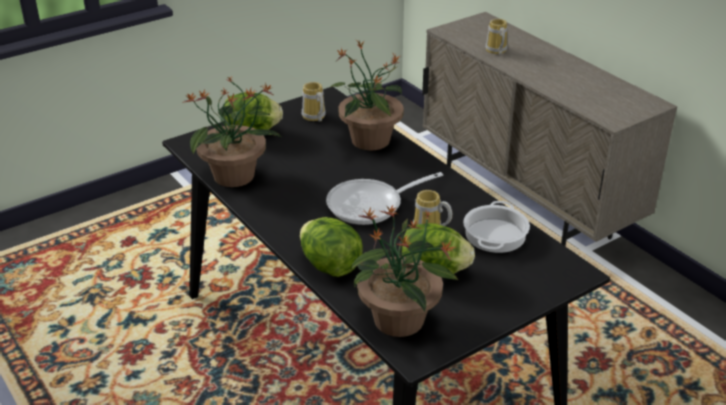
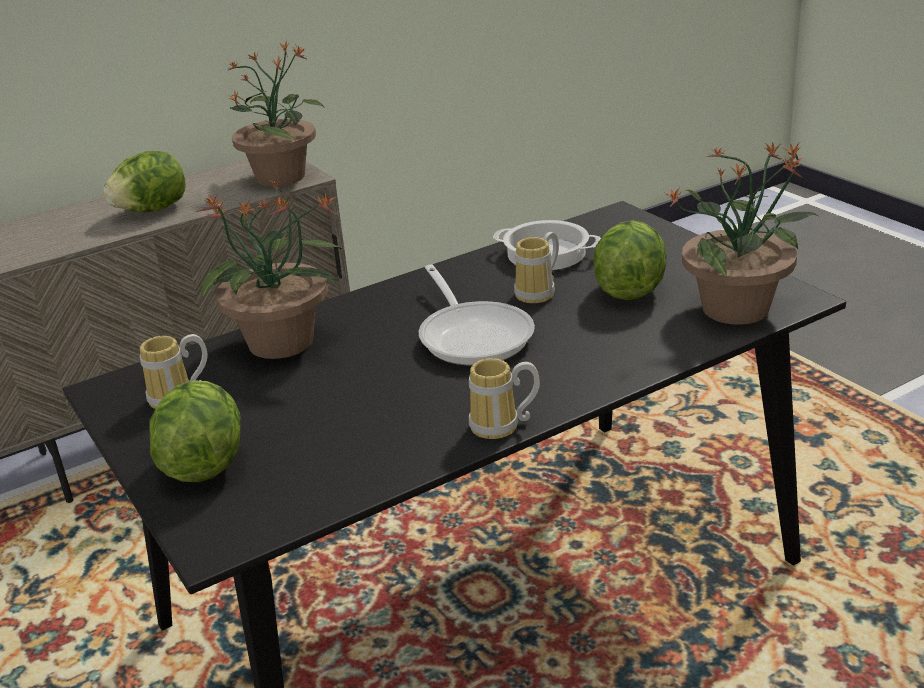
camera: 85 degrees left, 5 degrees down
(235, 176) = (364, 468): potted plant -> potted plant (281, 176)
(330, 266) = (629, 360): lettuce -> lettuce (152, 210)
(495, 51) = (60, 241): mug -> mug (502, 427)

